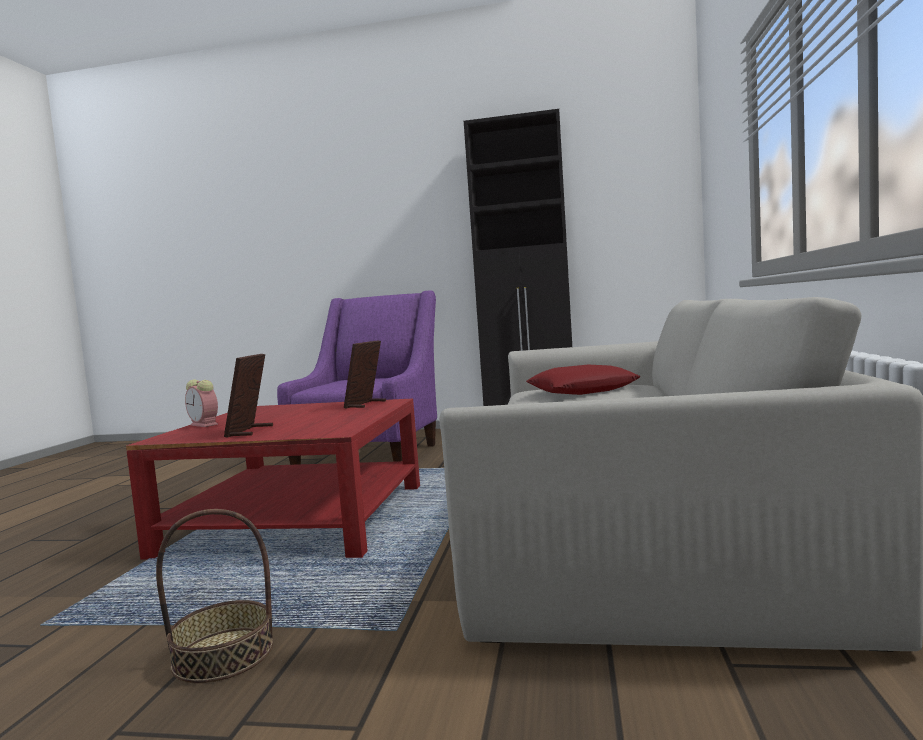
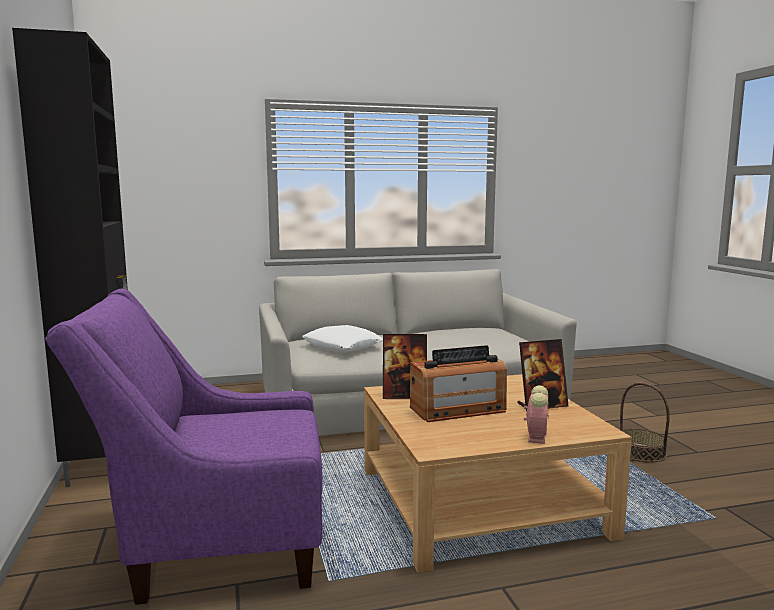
camera: 115 degrees left, 5 degrees up
(298, 518) = (480, 501): red coffee table -> beige coffee table
(302, 413) = (458, 410): none -> radio
(582, 390) = (342, 346): red pillow -> white pillow

